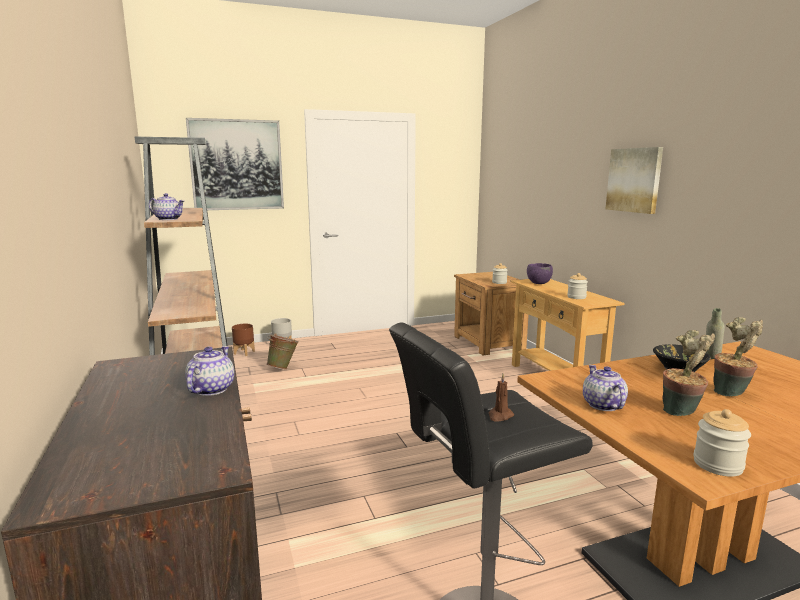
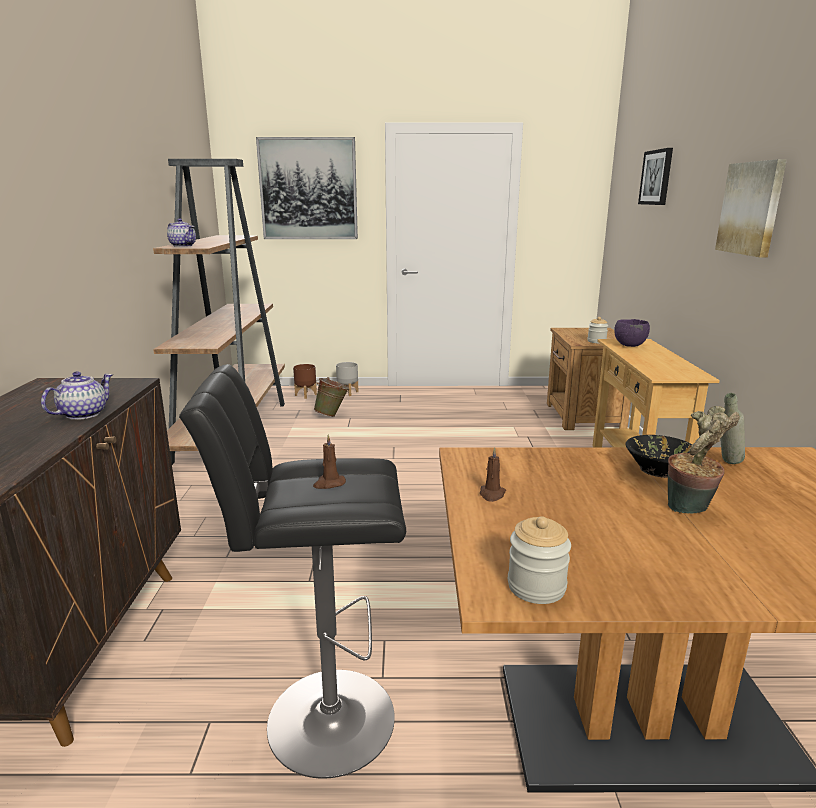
camera: 20 degrees right, 5 degrees up
(533, 157) = (656, 177): none -> picture
(576, 297) = (658, 367): jar -> none
(602, 405) = (492, 494): teapot -> brown candle
(682, 412) = (582, 520): potted plant -> none

